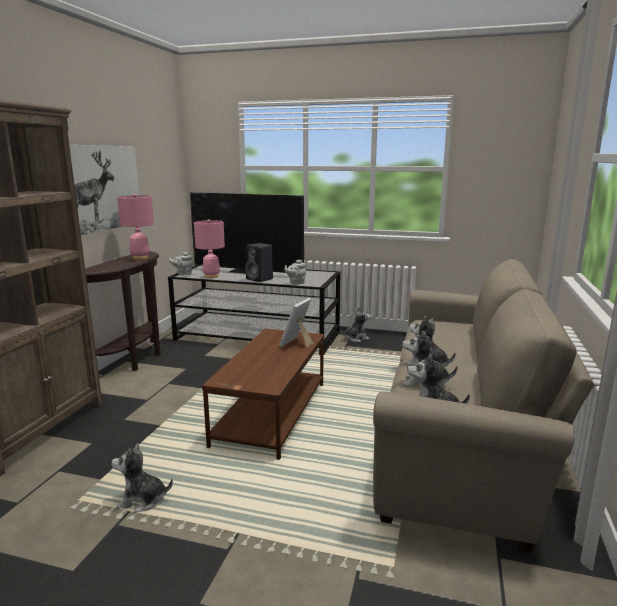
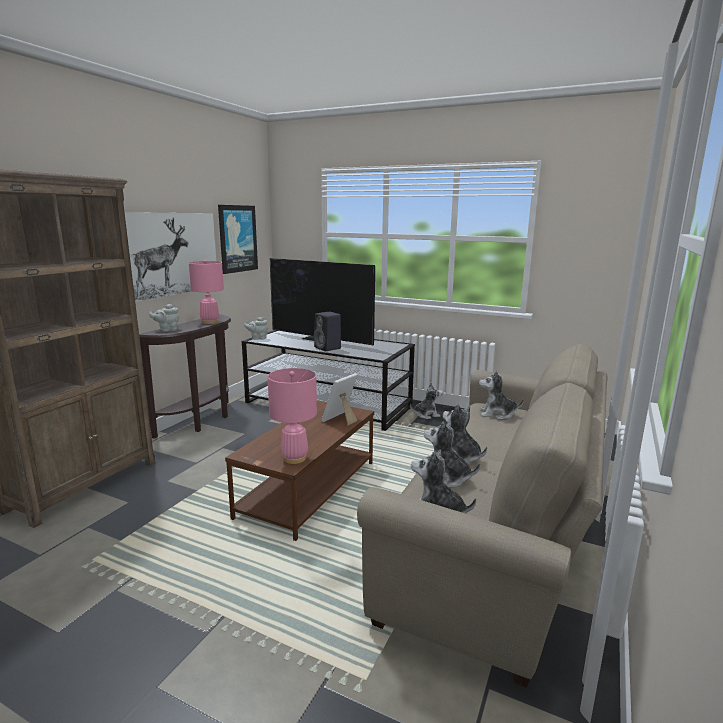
camera: 10 degrees right, 0 degrees up
(142, 500) = (149, 567): plush toy -> plush toy (497, 414)
(156, 173) = (237, 238): none -> picture
(211, 276) = (283, 342): pink table lamp -> pink table lamp (294, 458)
(296, 283) = (361, 354): grey teapot -> grey teapot (167, 330)

